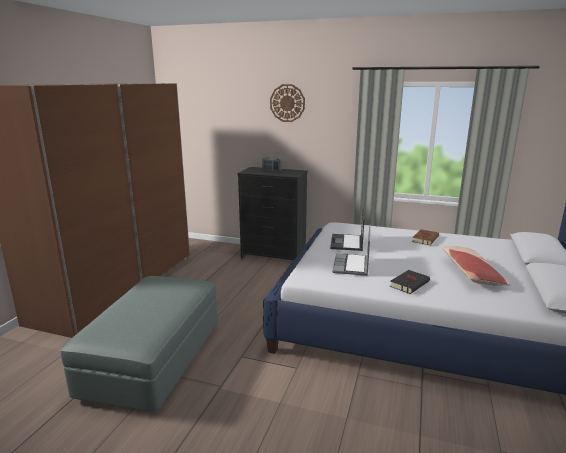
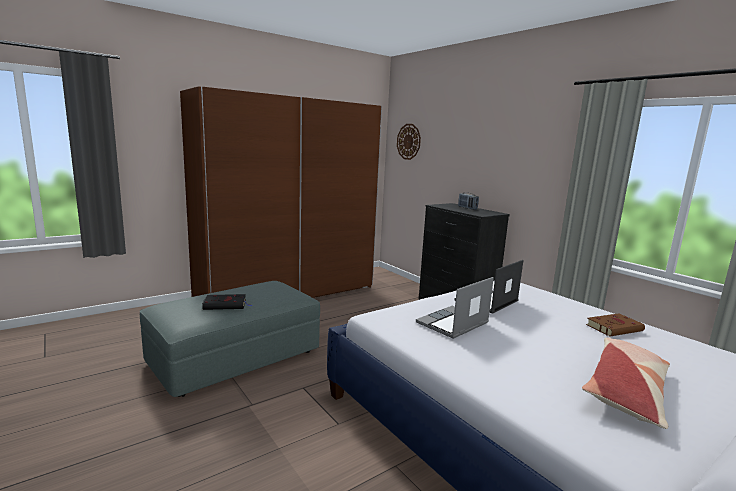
camera: 35 degrees right, 5 degrees down
(287, 103) = (499, 131): wall clock -> wall clock (408, 141)
(409, 284) = (496, 367): black book -> black book (226, 305)

